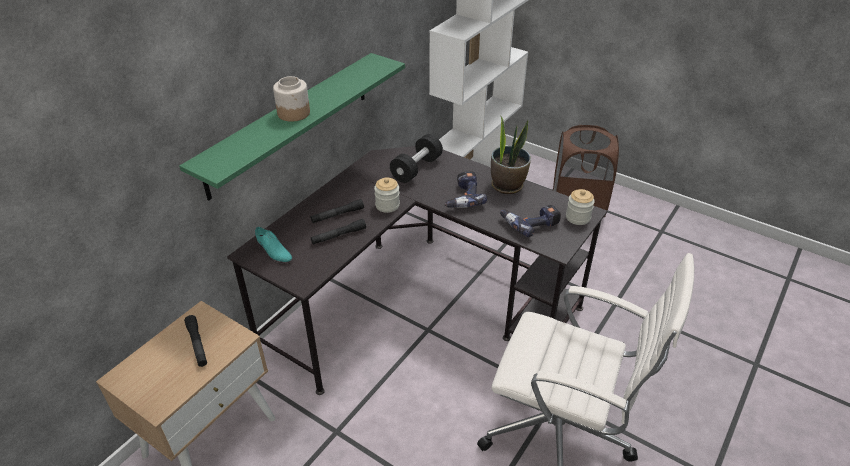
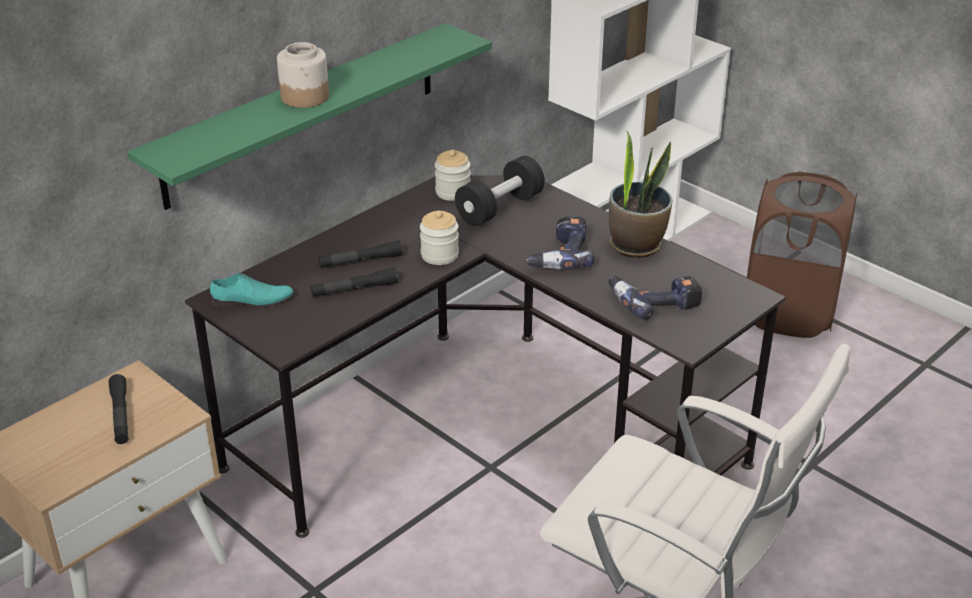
camera: 10 degrees right, 5 degrees down
(273, 251) = (253, 300): turquoise shoe -> turquoise shoe turned 60 degrees counterclockwise
(578, 217) = (734, 302): jar -> jar (453, 192)

